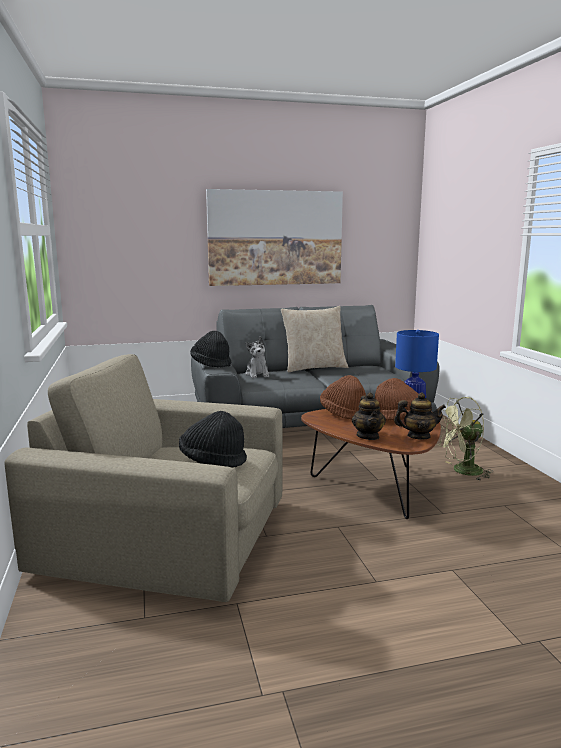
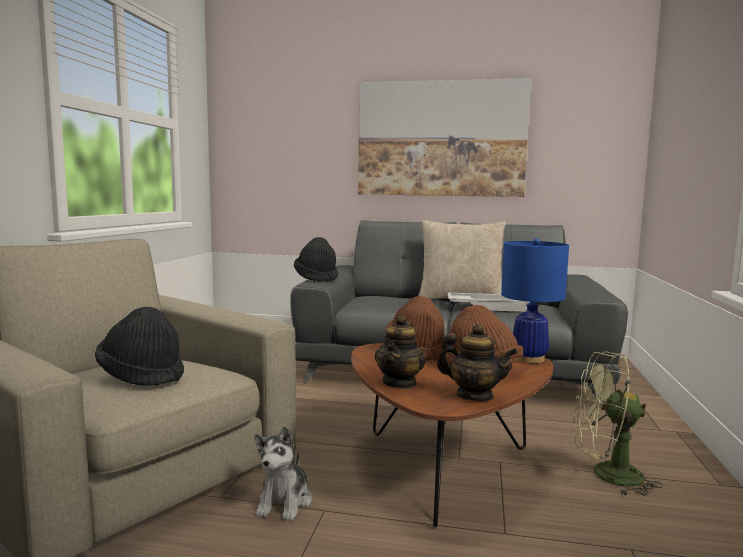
camera: 25 degrees right, 5 degrees down
(257, 374) = (380, 298): plush toy -> plush toy (284, 502)
(342, 372) = (488, 307): none -> white tray

